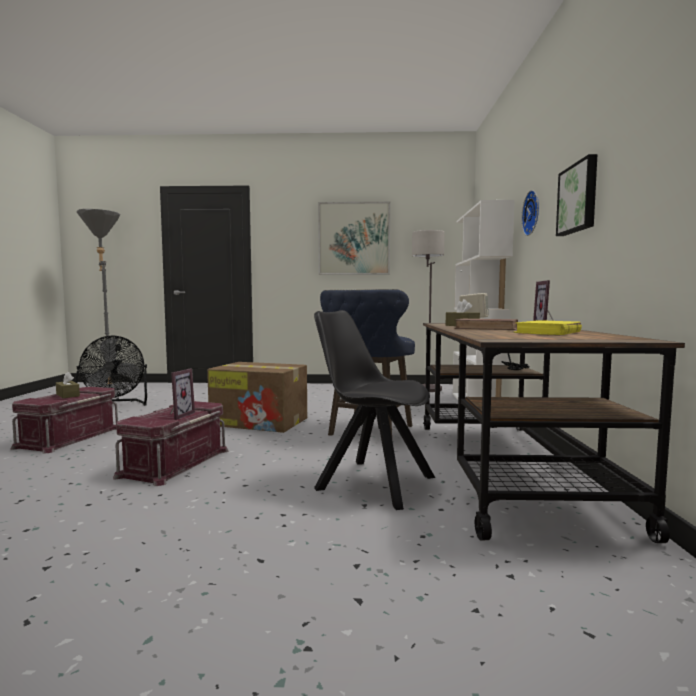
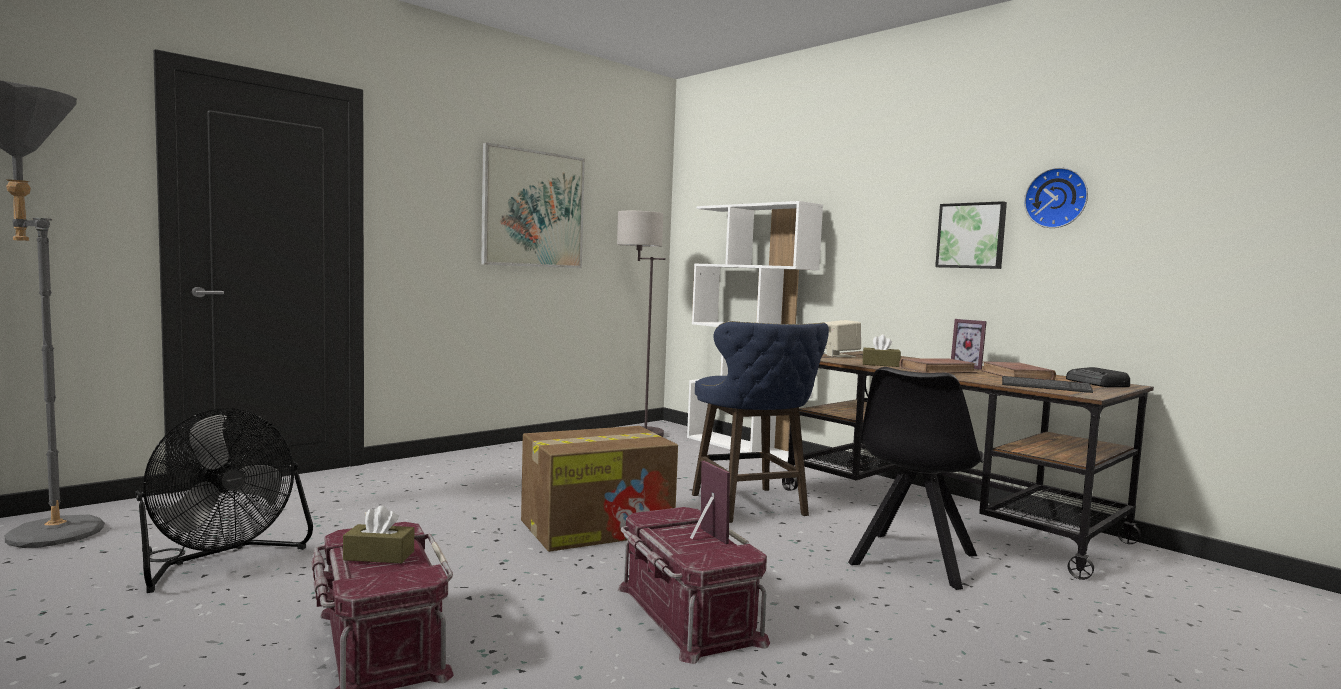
camera: 45 degrees left, 0 degrees up
(373, 482) = (912, 561): black chair -> black chair turned 45 degrees counterclockwise
(504, 336) = (1045, 387): none -> keyboard
(533, 213) = (865, 228): wall clock -> wall clock (1057, 198)
(548, 332) = (1017, 375): yellow book -> brown book
(604, 338) = (1097, 383): none -> radio

